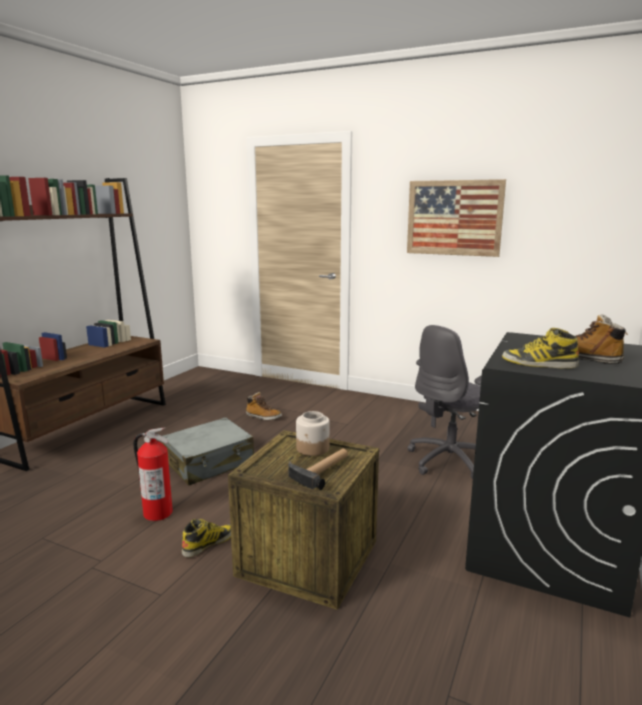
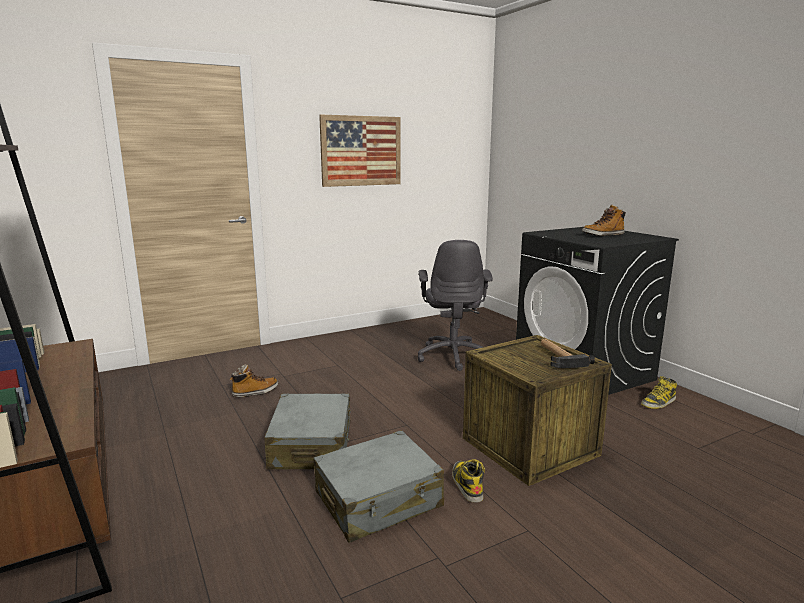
camera: 55 degrees left, 0 degrees up
(157, 513) = (378, 500): fire extinguisher -> grey suitcase
(313, 448) = (517, 351): jar -> none
(539, 364) = (607, 241): boot -> boot (658, 402)

